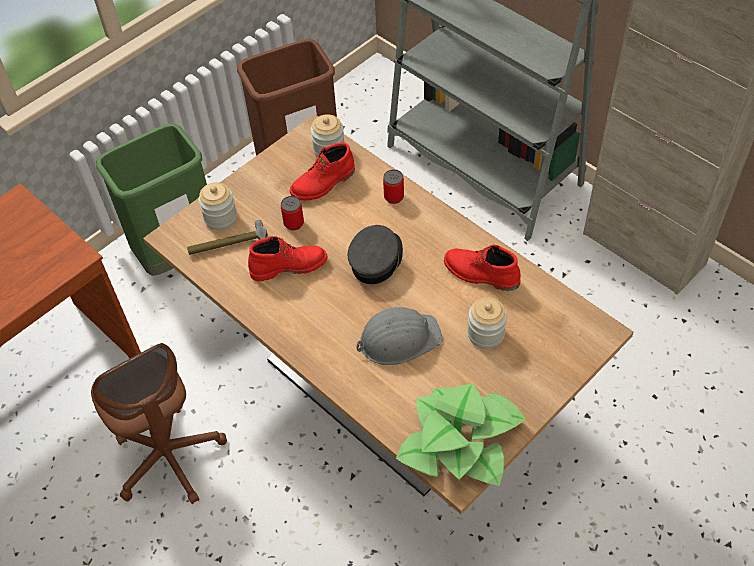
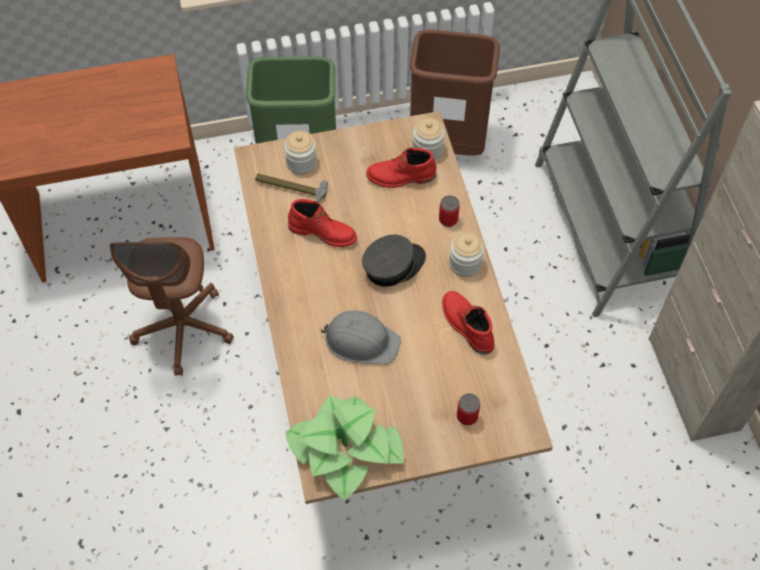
camera: 30 degrees right, 5 degrees up
(294, 223) = (353, 198): can -> can (467, 416)
(485, 334) = (431, 376): jar -> jar (465, 263)

